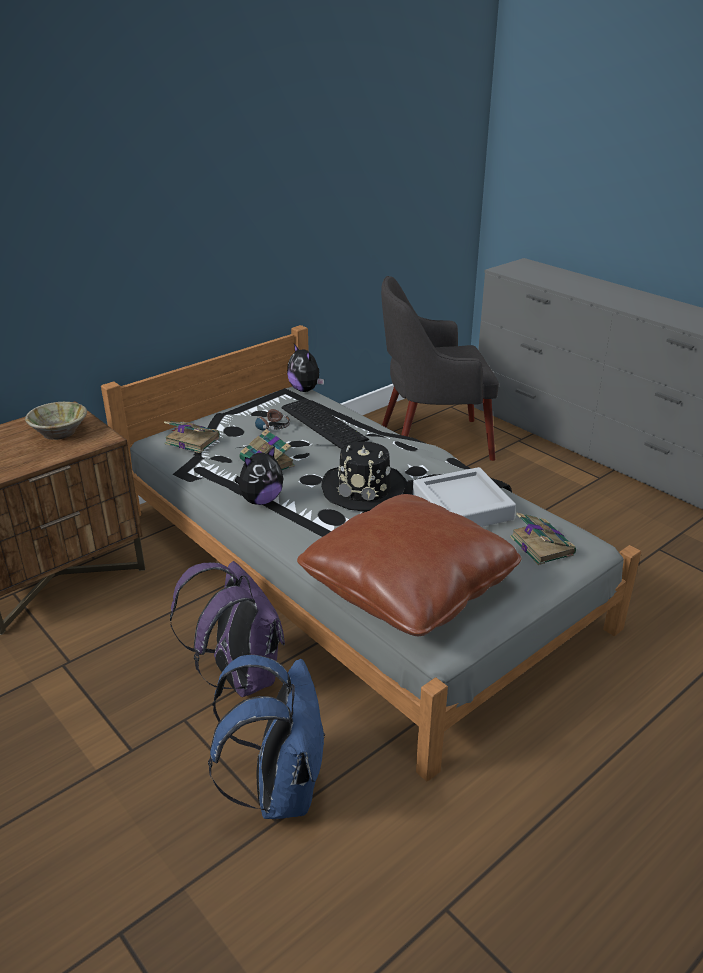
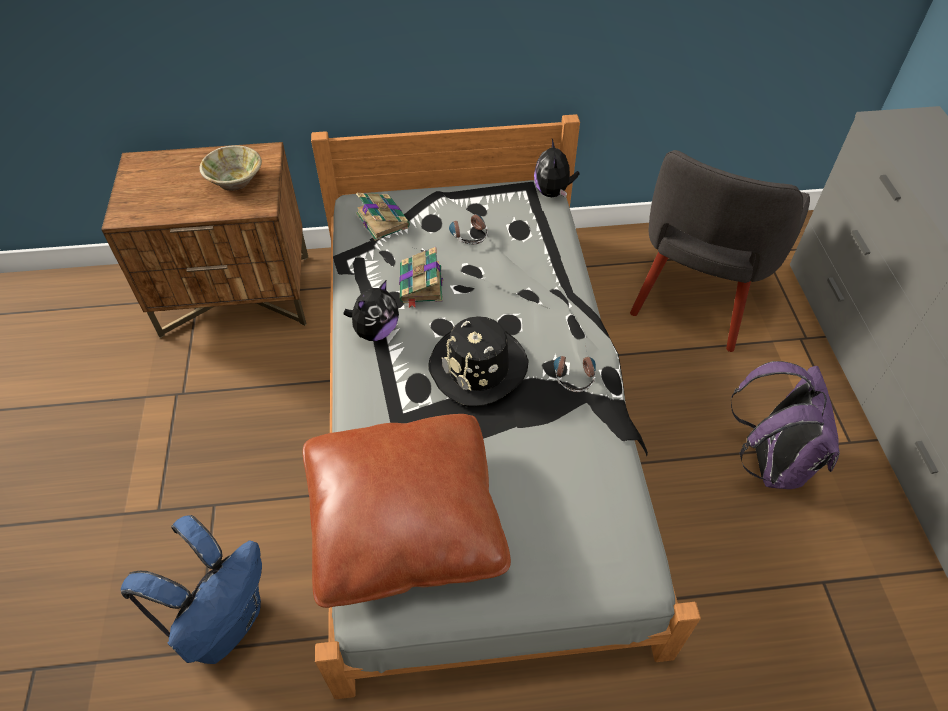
camera: 35 degrees right, 20 degrees up
(239, 676) = (285, 487): purple backpack -> purple backpack (769, 461)
(261, 500) = (375, 331): plush toy -> plush toy turned 45 degrees counterclockwise
(324, 422) = (522, 253): keyboard -> none
(431, 467) = (573, 371): none -> headphones
(433, 442) = (697, 295): grey armchair -> grey armchair turned 90 degrees counterclockwise
(462, 507) = (551, 447): grey tray -> none
(541, 545) = (585, 547): book -> none

